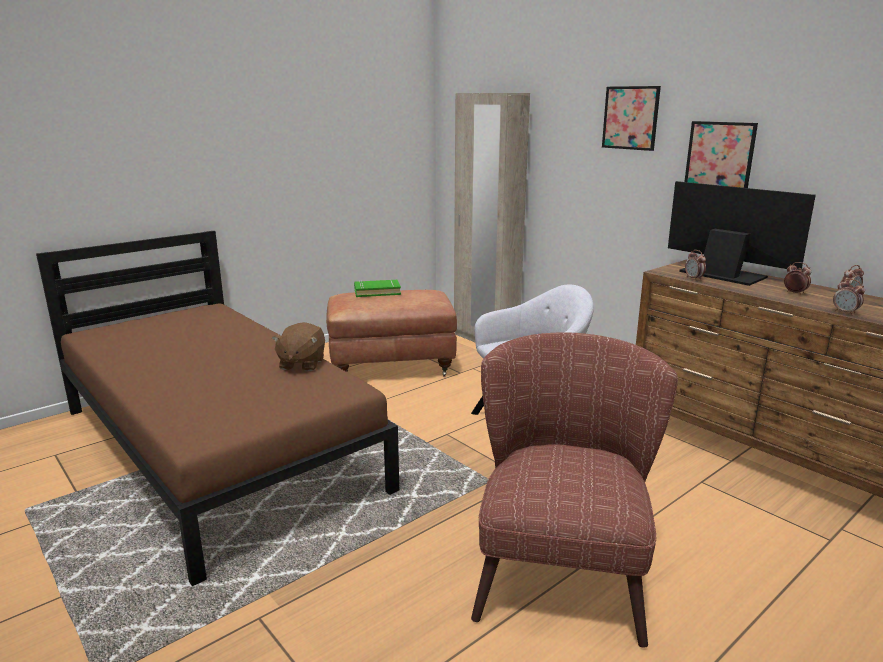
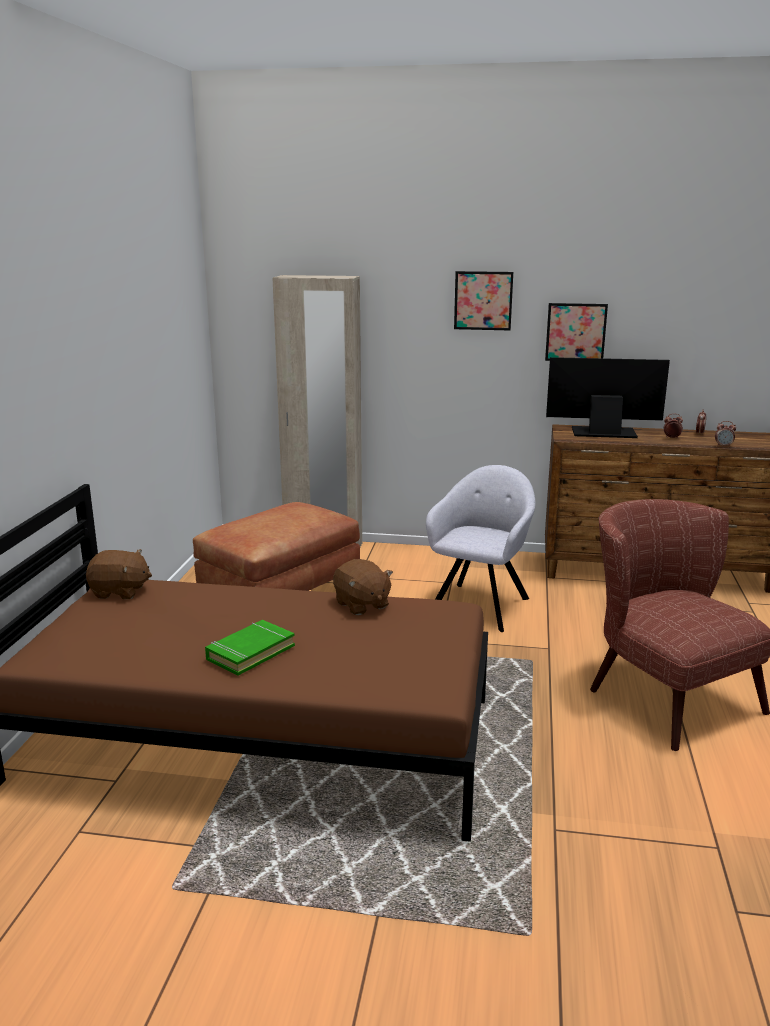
camera: 40 degrees left, 0 degrees up
(202, 312) = (120, 592): none -> brown plush toy
(377, 292) = (254, 518): green book -> green book (250, 652)
(693, 278) = (596, 440): alarm clock -> none

